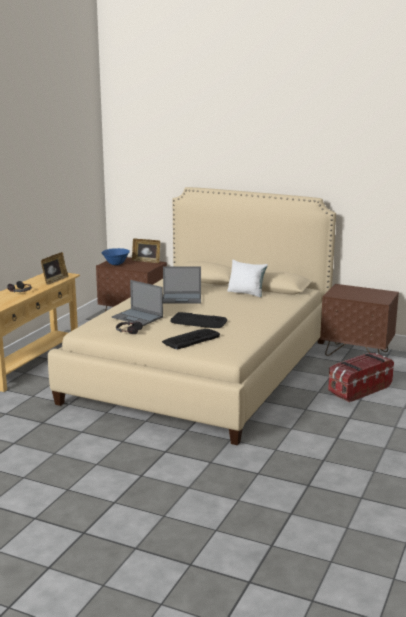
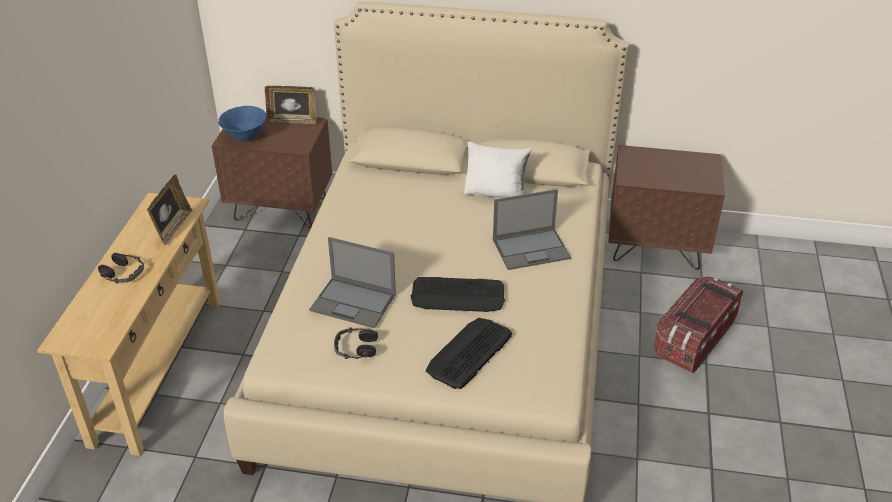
camera: 15 degrees left, 20 degrees up
(182, 298) = (401, 228): laptop -> laptop (532, 249)

